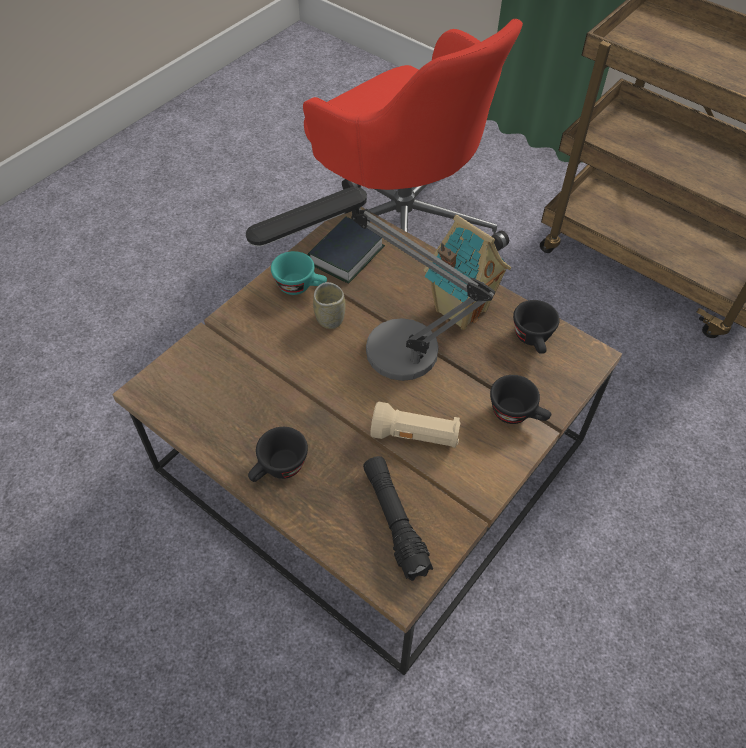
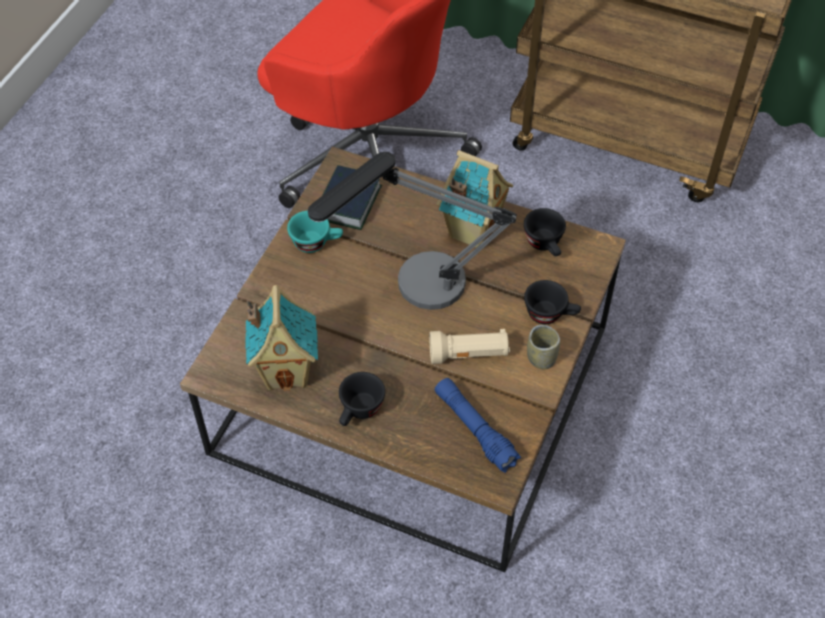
camera: 15 degrees left, 0 degrees up
(221, 408) = (287, 371): none -> toy house
(330, 318) = (355, 267): cup -> cup (541, 358)
(394, 521) = (475, 429): black flashlight -> blue flashlight

